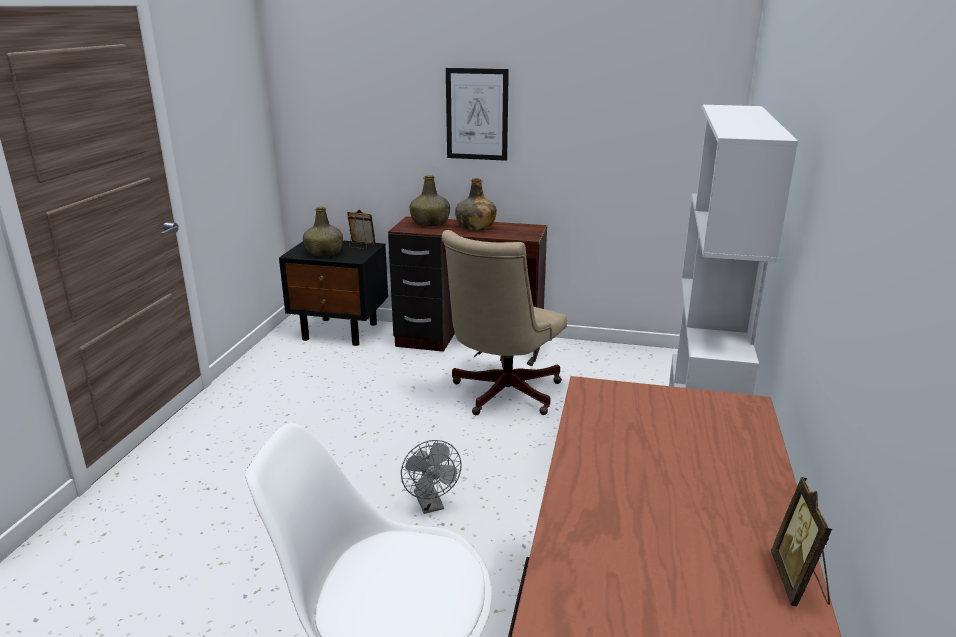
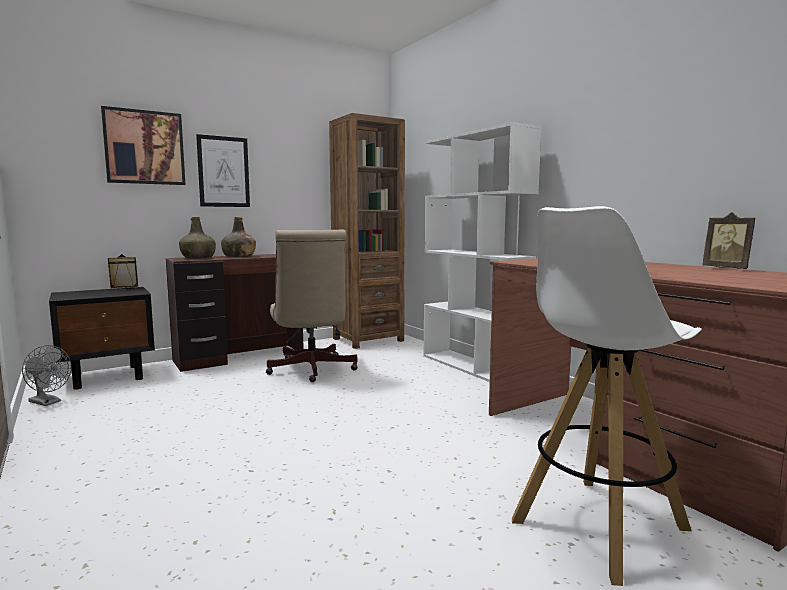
camera: 45 degrees left, 15 degrees down
(324, 253) = (95, 294): green bottle -> none
(390, 87) = (144, 147): none -> picture
(431, 505) = (368, 423): grey fan -> grey fan (48, 402)
(645, 363) = (368, 340): none -> brown bookcase

